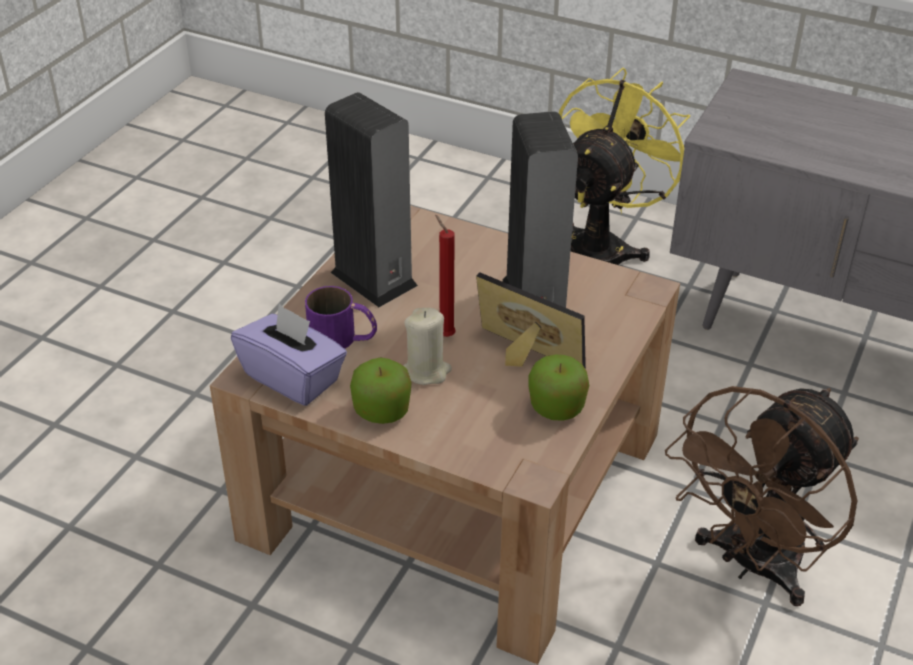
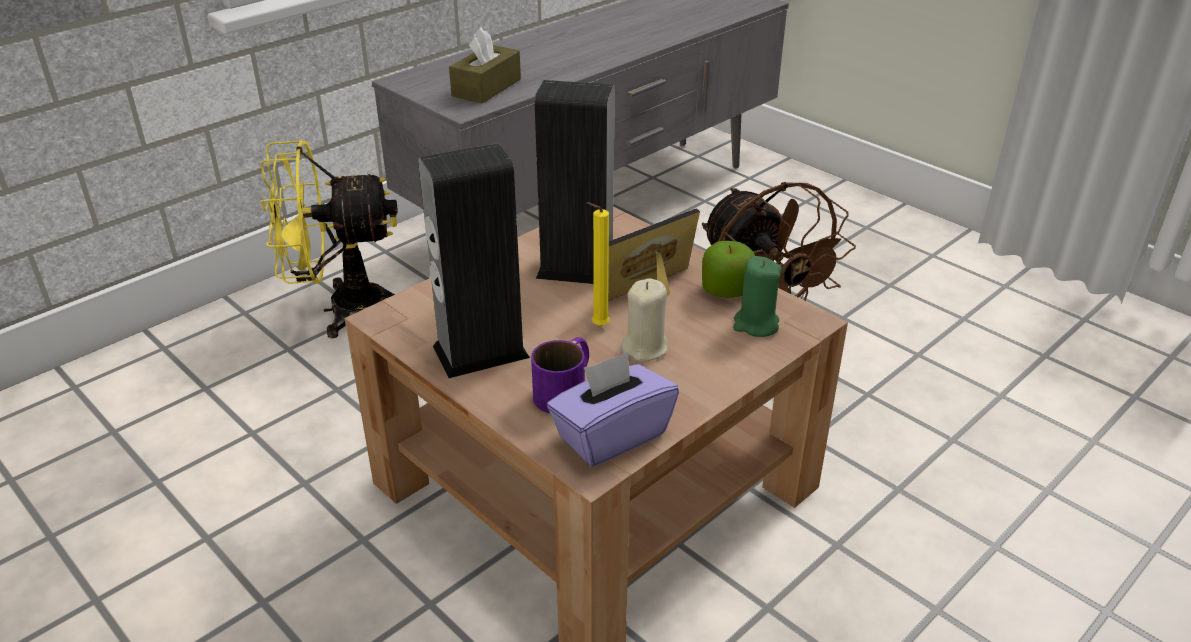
camera: 70 degrees left, 5 degrees down
(382, 410) = (689, 385): apple -> none
(444, 335) = (597, 327): red candle -> yellow candle
(504, 438) = (755, 325): none -> green candle
(602, 248) = (342, 310): yellow fan -> yellow fan turned 60 degrees counterclockwise
(779, 133) = (486, 87): none -> brown tissue box

